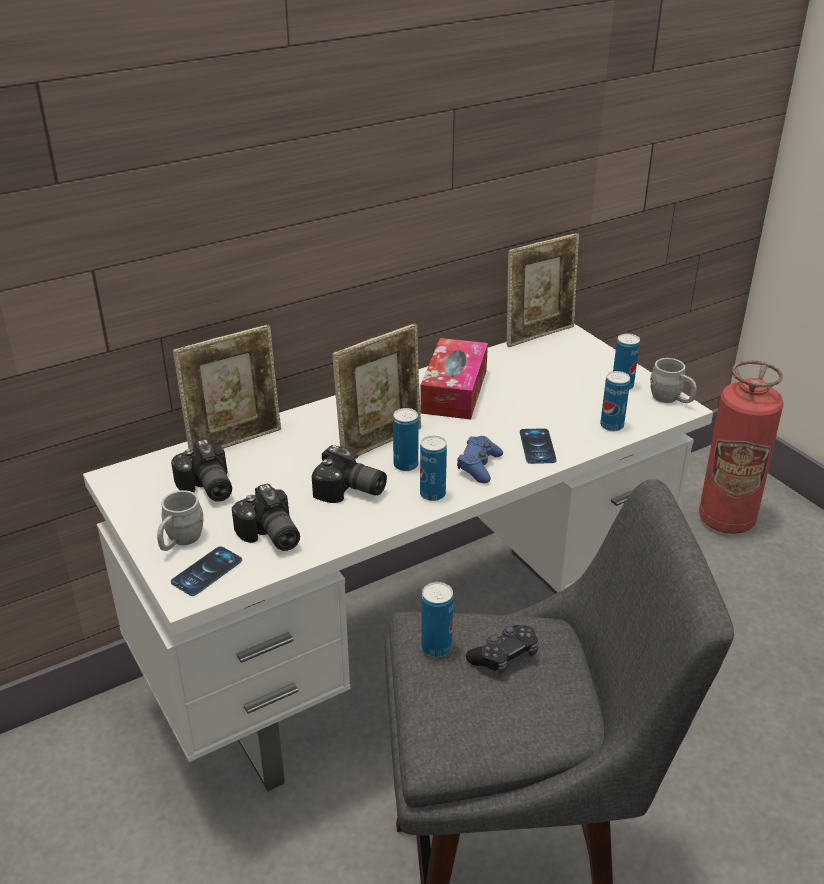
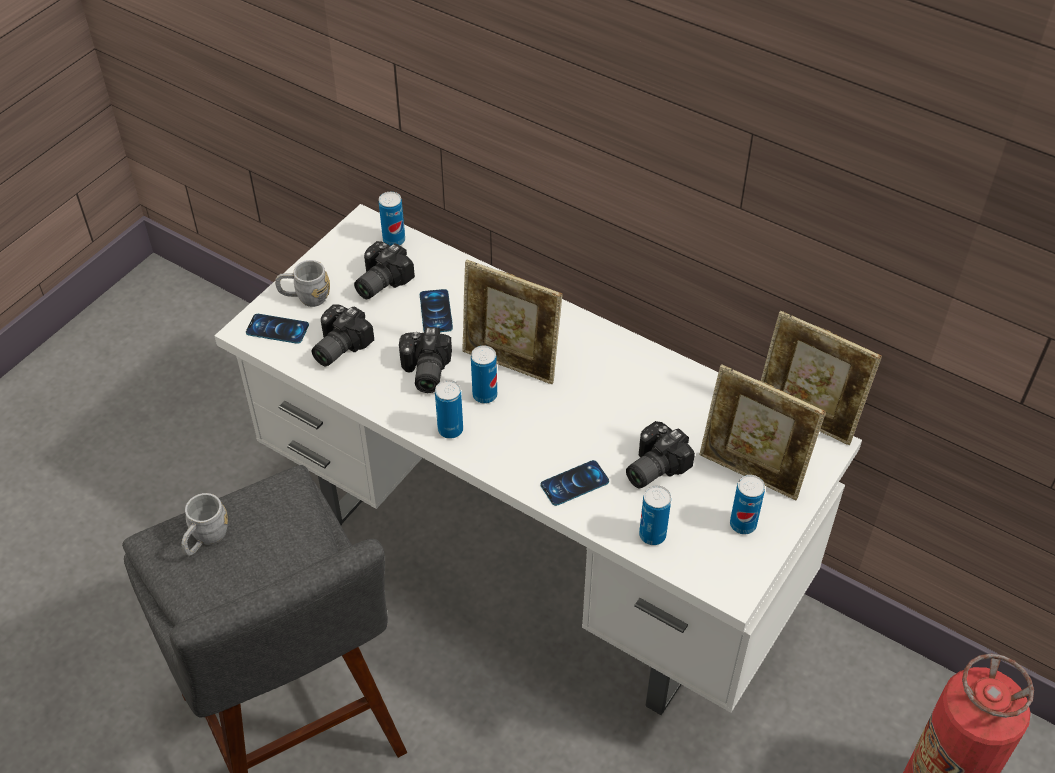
camera: 65 degrees right, 15 degrees up
(235, 441) = (454, 269): picture frame -> picture frame (751, 473)
(279, 465) = (436, 311): none -> phone
(436, 647) = (260, 503): can -> can (394, 240)
(454, 391) = (635, 386): tissue box -> none
(479, 466) = (514, 448): blue game controller -> none
(504, 656) = (267, 551): black game controller -> none
(542, 407) = (651, 466): none -> camera
(671, 399) = (743, 577): grey mug -> grey mug (205, 539)

